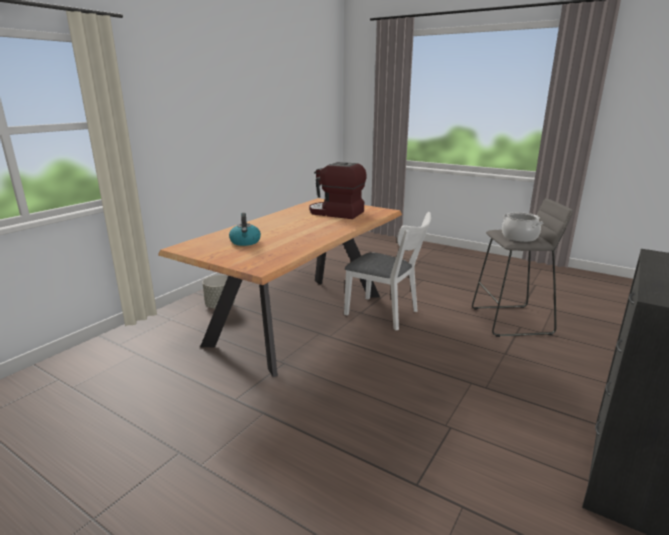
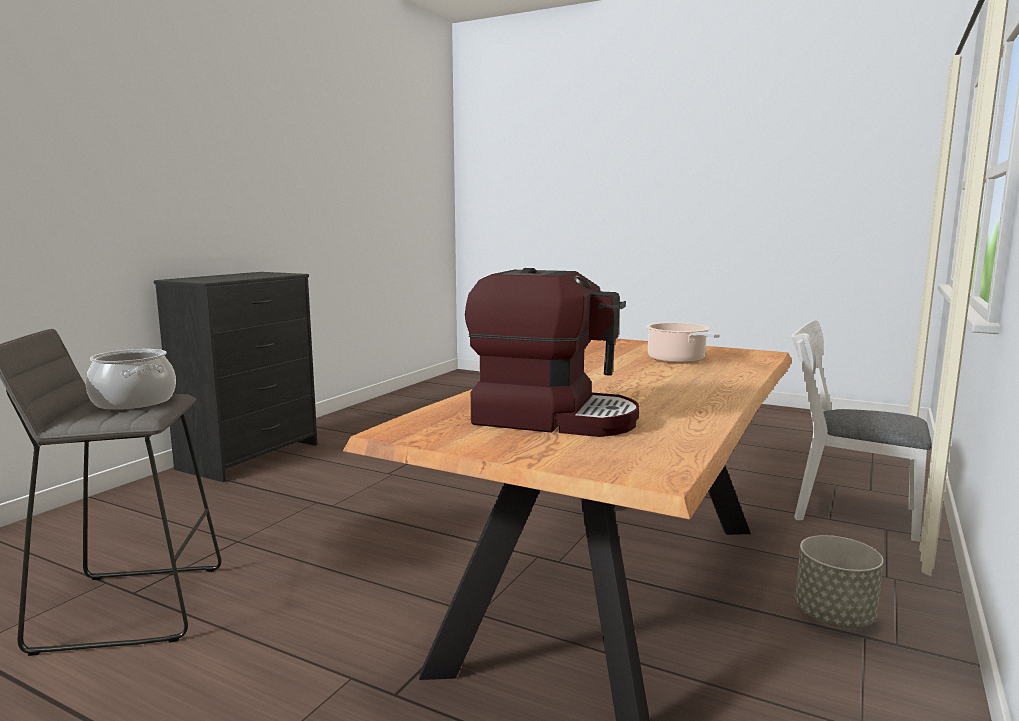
camera: 175 degrees right, 10 degrees down
(245, 242) = (678, 360): kettle -> cooking pot
(386, 314) = (417, 612): white chair -> white chair (844, 511)

